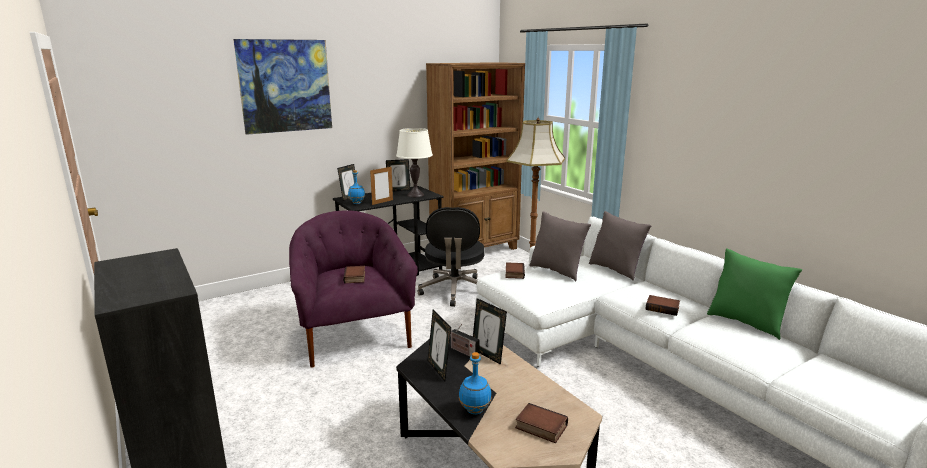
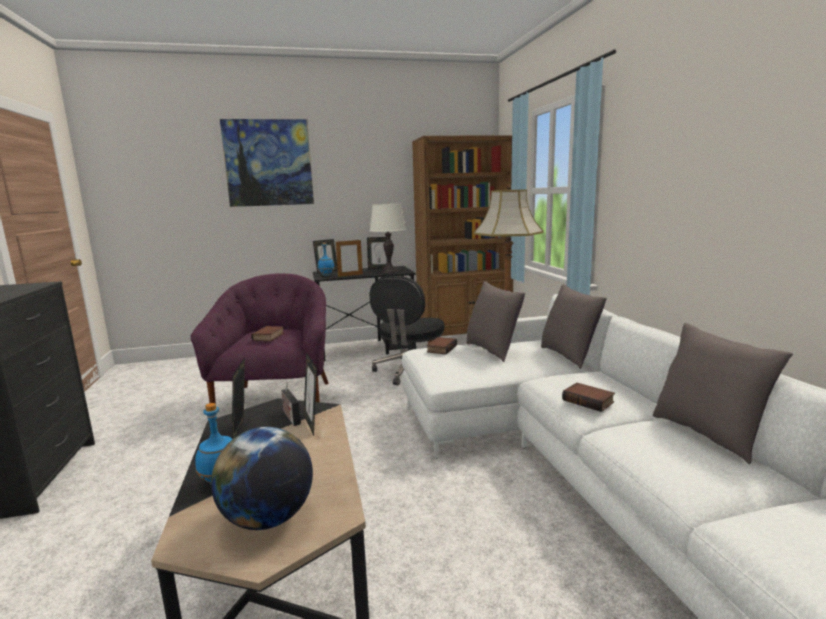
camera: 20 degrees right, 5 degrees down
(540, 427) = (268, 519): book -> globe
(745, 323) = (707, 434): green pillow -> grey pillow

